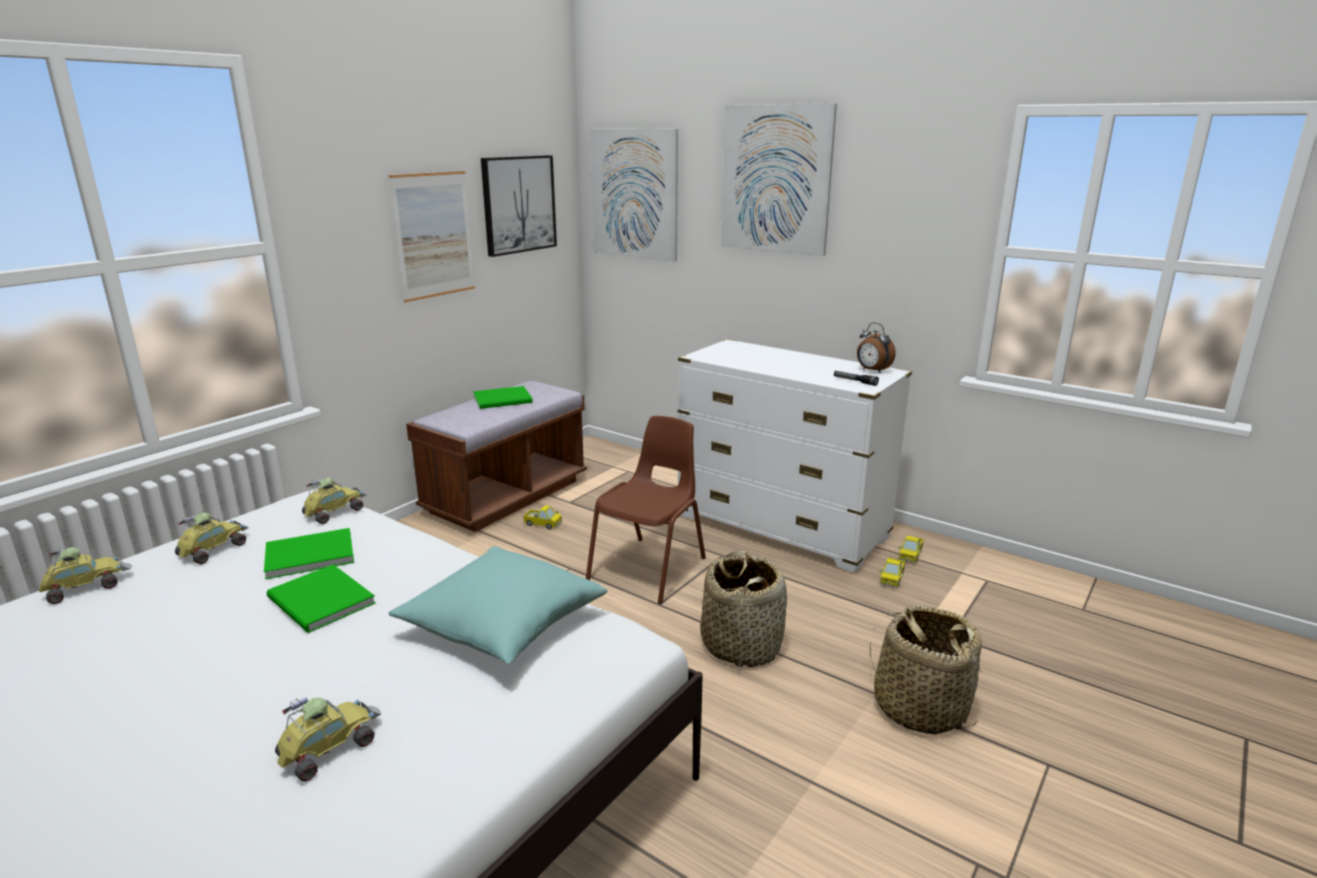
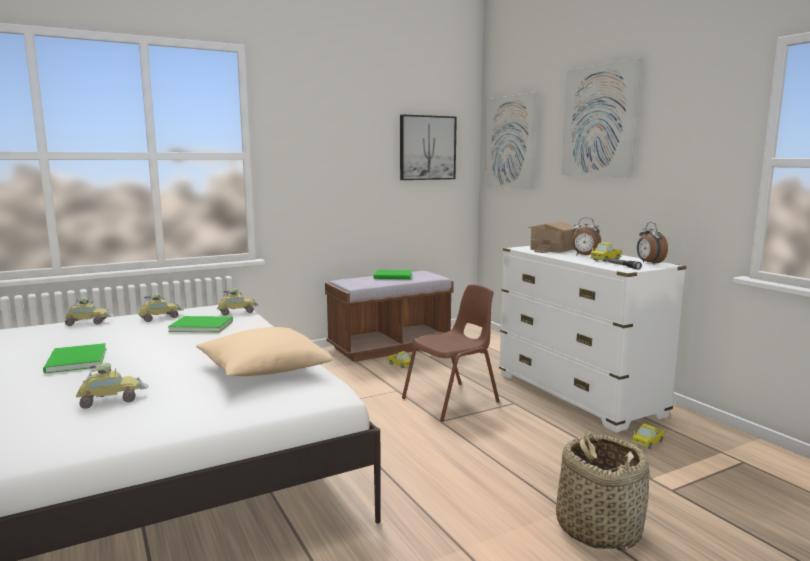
camera: 25 degrees right, 10 degrees down
(320, 602) = (182, 345): green book -> green book (74, 361)
(434, 235) = (360, 161): picture -> none
(502, 624) = (263, 369): turquoise pillow -> beige pillow
(740, 354) = (553, 249): none -> toy house
(742, 644) = (482, 456): basket -> none
(789, 363) = (584, 255): none -> alarm clock
(910, 555) = (680, 431): toy truck -> toy truck (605, 260)

